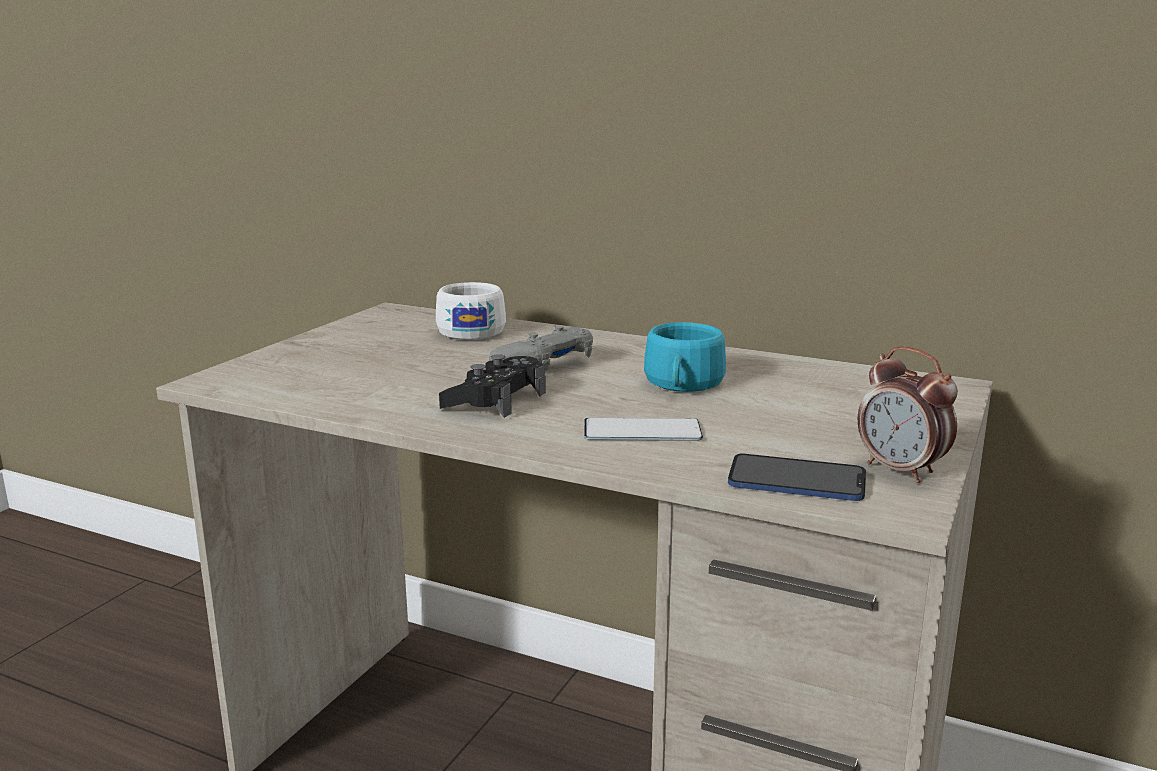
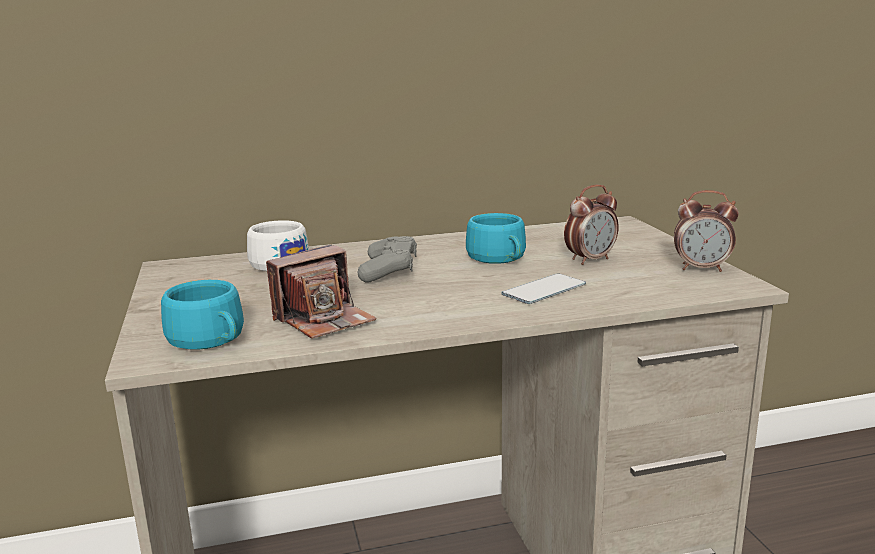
camera: 40 degrees left, 0 degrees up
(273, 381) = (210, 340): none -> turquoise cup
(384, 392) = (324, 319): none -> camera
(495, 400) = (415, 300): black game controller -> none
(782, 417) = (590, 260): none -> alarm clock
(796, 481) = (676, 289): phone -> none

